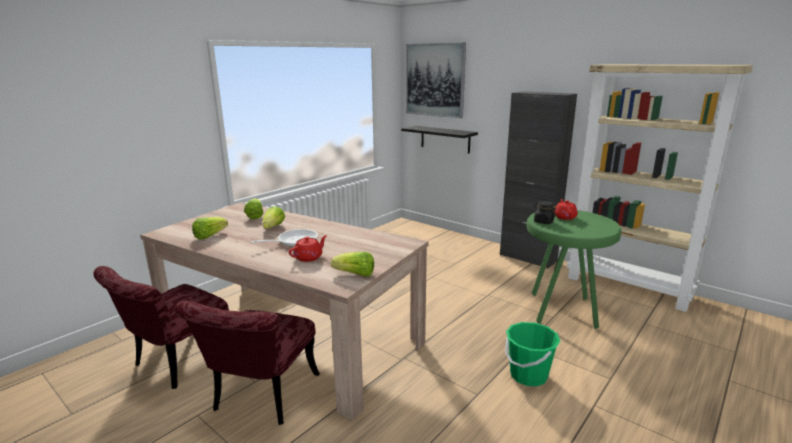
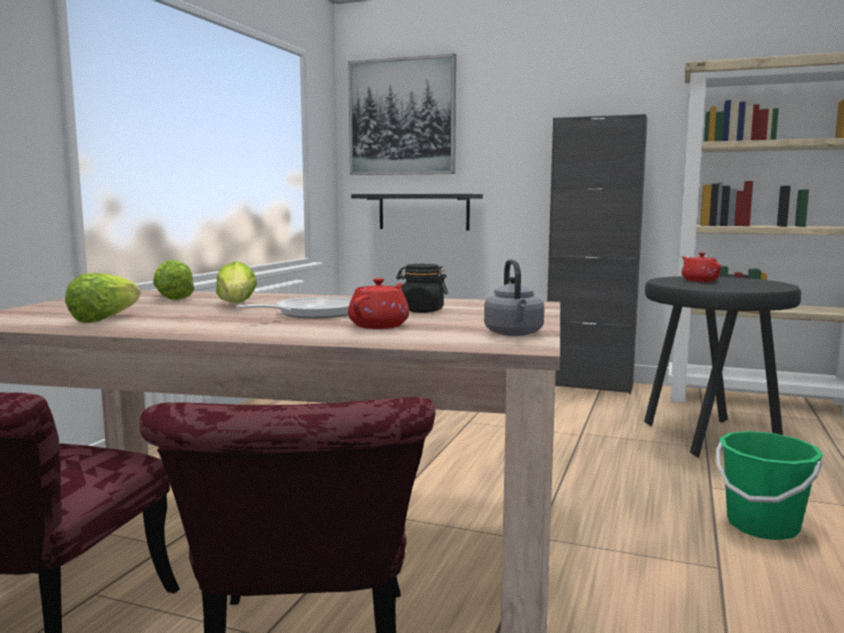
camera: 20 degrees left, 10 degrees down
(355, 275) = (514, 334): lettuce -> grey kettle
(543, 222) = (681, 284): black jar -> black jar (421, 310)
(562, 311) = (709, 439): green stool -> black stool

